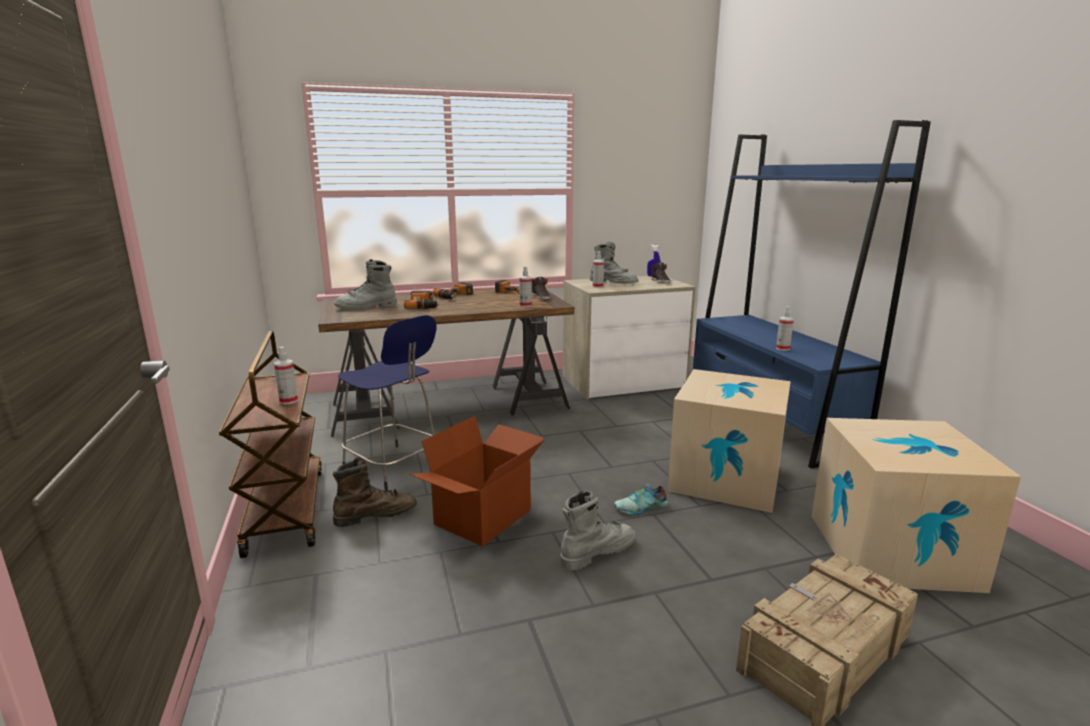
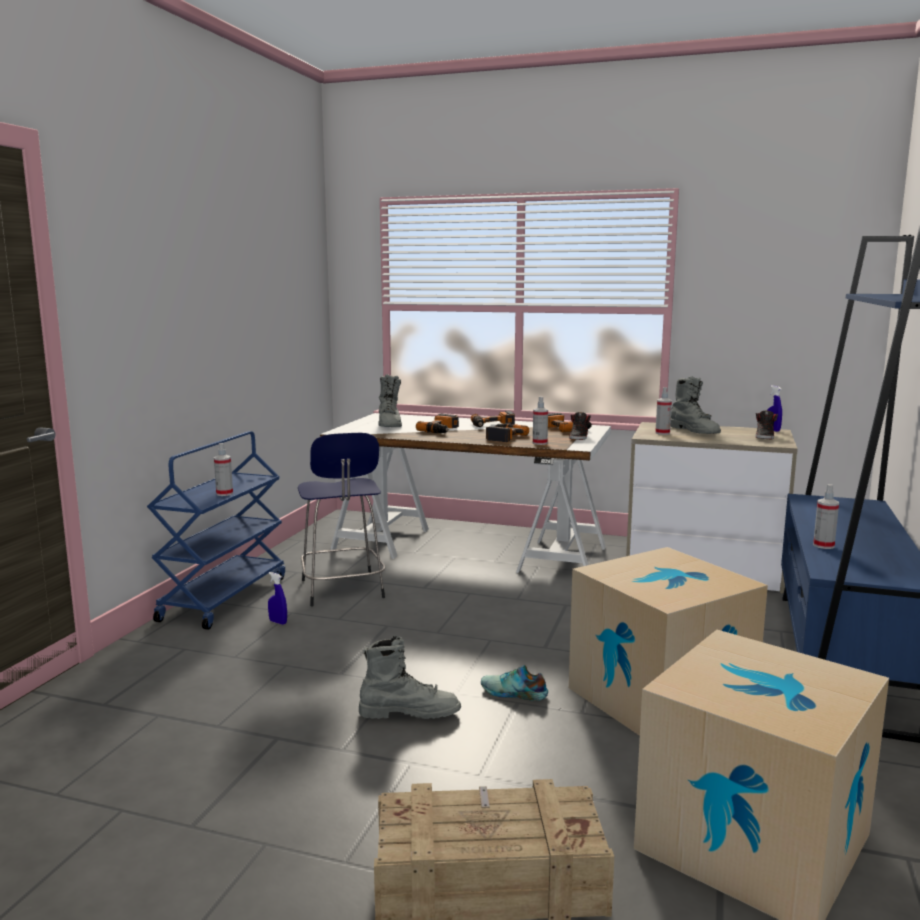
camera: 35 degrees right, 5 degrees down
(284, 509) = (224, 598): brown cart -> blue cart
(367, 307) = (389, 425): grey boot -> grey boot turned 105 degrees counterclockwise
(375, 515) = (278, 622): brown boot -> blue spray bottle
(450, 405) = (469, 549): brown desk -> white desk
(484, 518) = (356, 652): cardboard box -> none
(486, 304) = (503, 437): none -> power drill

